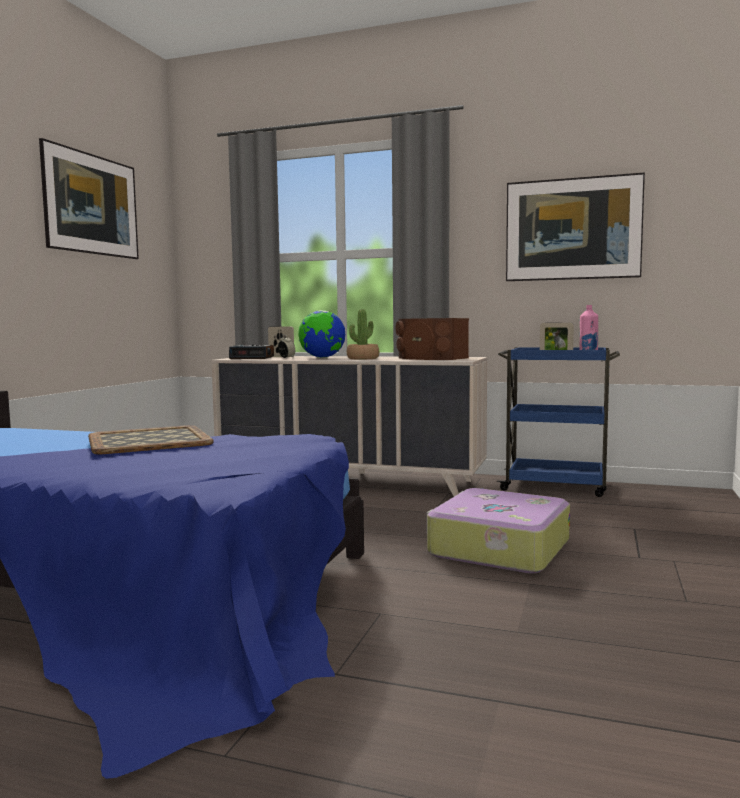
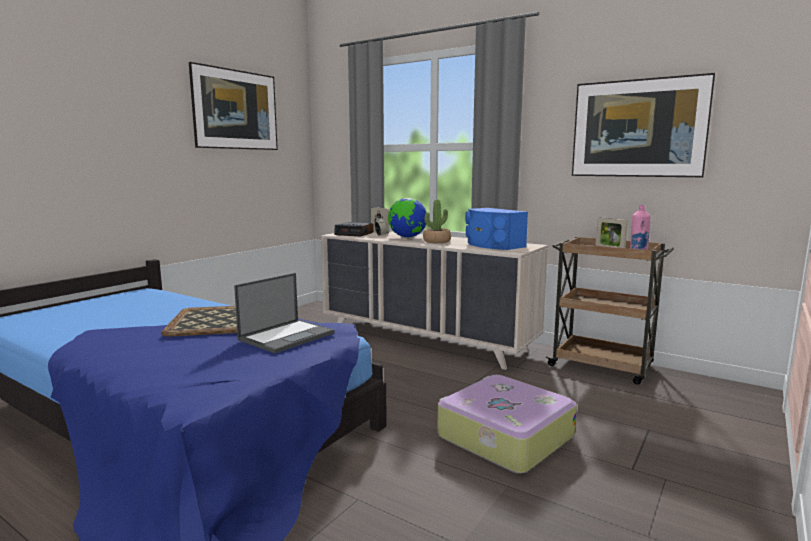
camera: 15 degrees right, 5 degrees up
(257, 444) = (287, 336): none -> laptop
(430, 358) = (492, 245): brown speaker -> blue speaker
(556, 486) = (602, 366): blue cart -> brown cart

